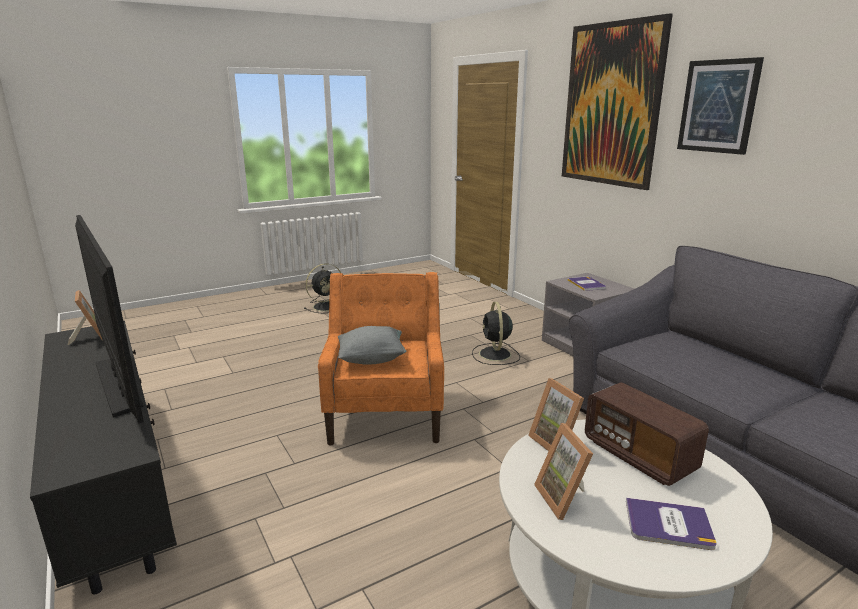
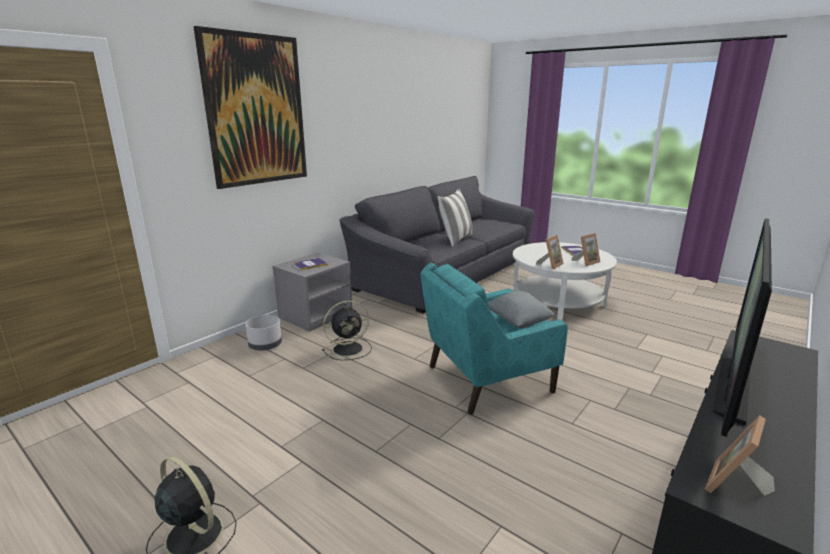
camera: 110 degrees left, 0 degrees up
(386, 412) = (487, 379): orange armchair -> turquoise armchair
(521, 324) = (265, 345): none -> grey planter
(639, 456) = (539, 254): radio -> none
(718, 106) = (336, 109): picture -> none
(736, 385) = (455, 240): none -> pillow

